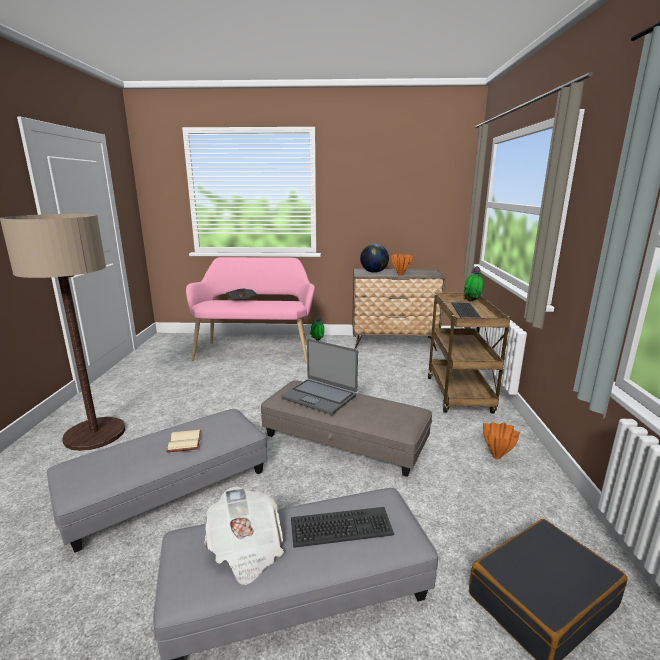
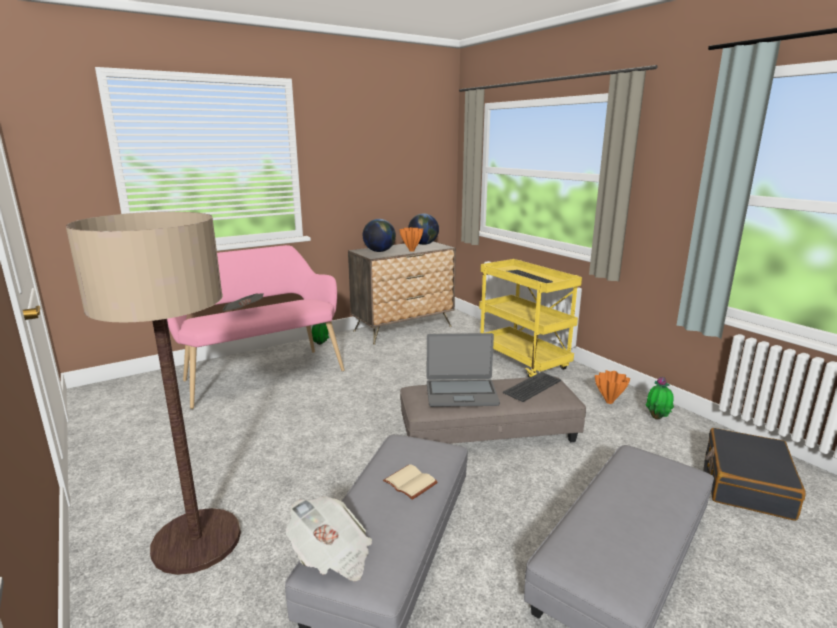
camera: 35 degrees left, 0 degrees up
(246, 549) = (617, 536): newspaper -> newspaper (332, 556)
(341, 528) = (648, 486): keyboard -> keyboard (533, 387)
(423, 271) = (423, 244): none -> globe
(460, 396) = (523, 362): brown cart -> yellow cart
(472, 301) = (514, 267): potted plant -> potted plant (657, 417)

